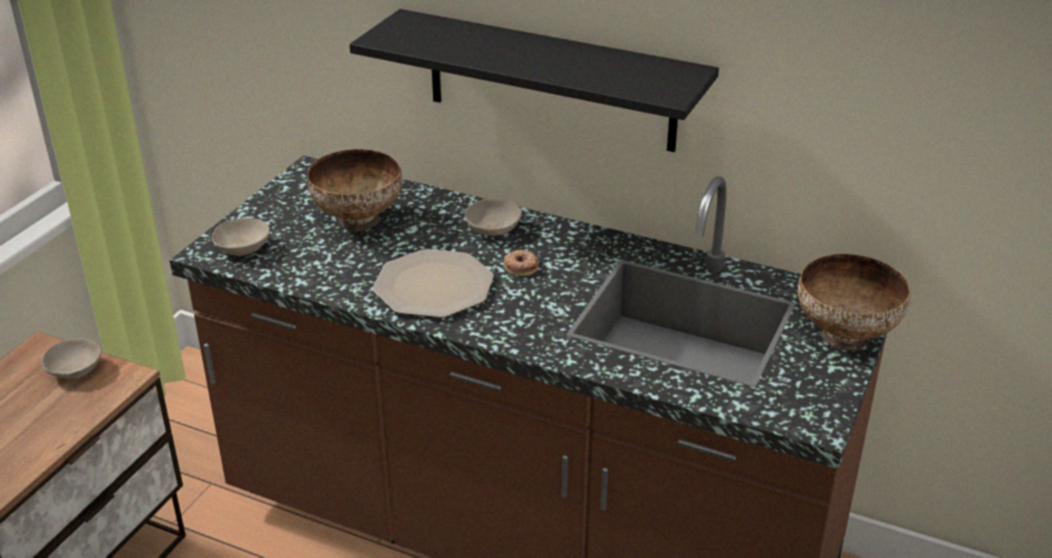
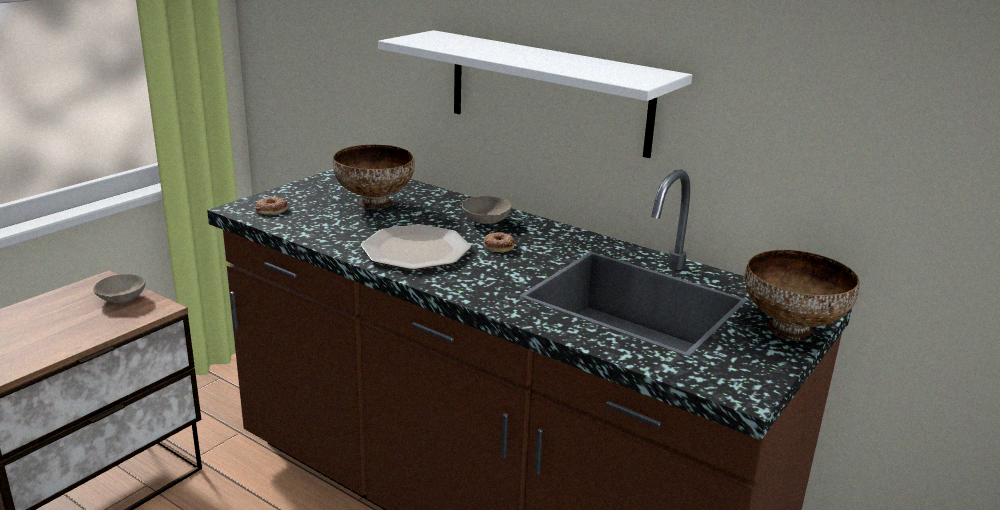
camera: 10 degrees right, 10 degrees down
(244, 248) = (271, 209): beige bowl -> donut
(551, 81) = (548, 92): black shelf -> white shelf

